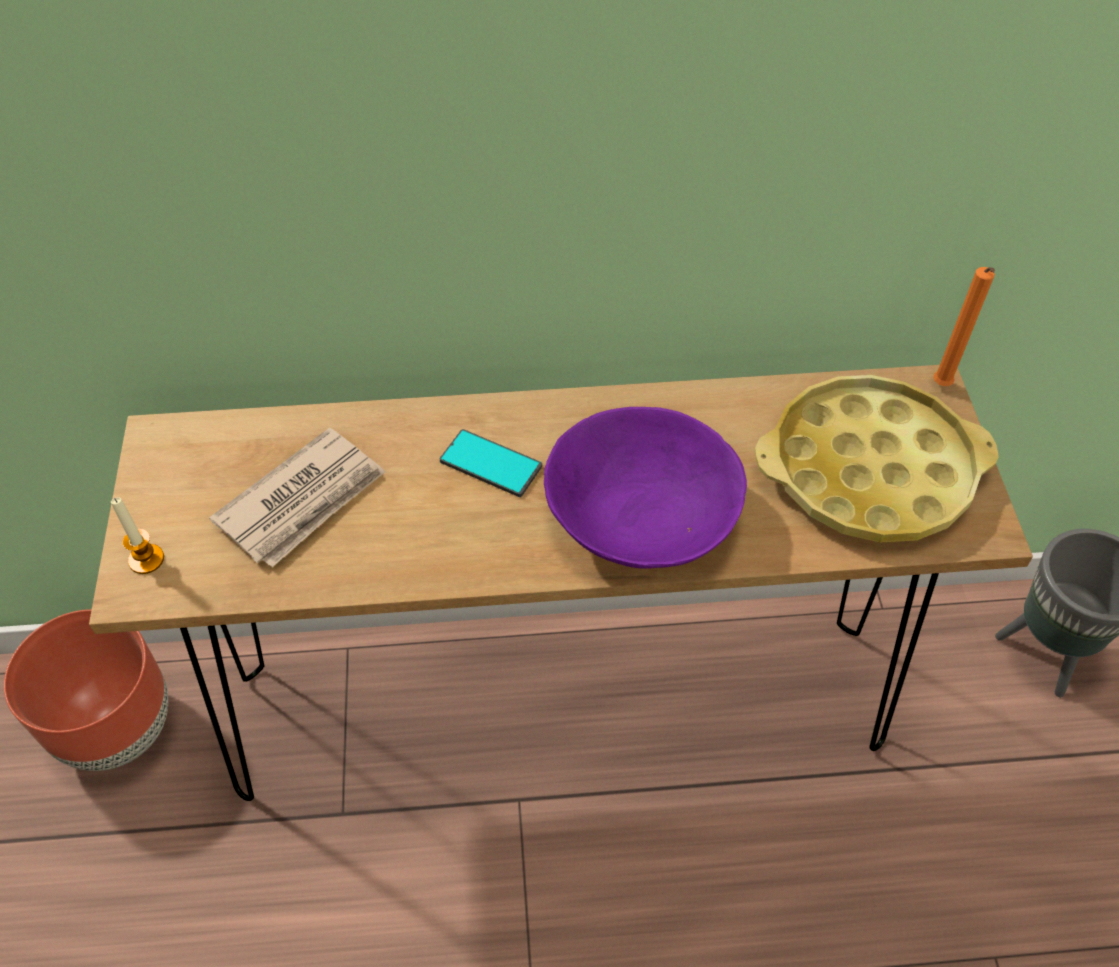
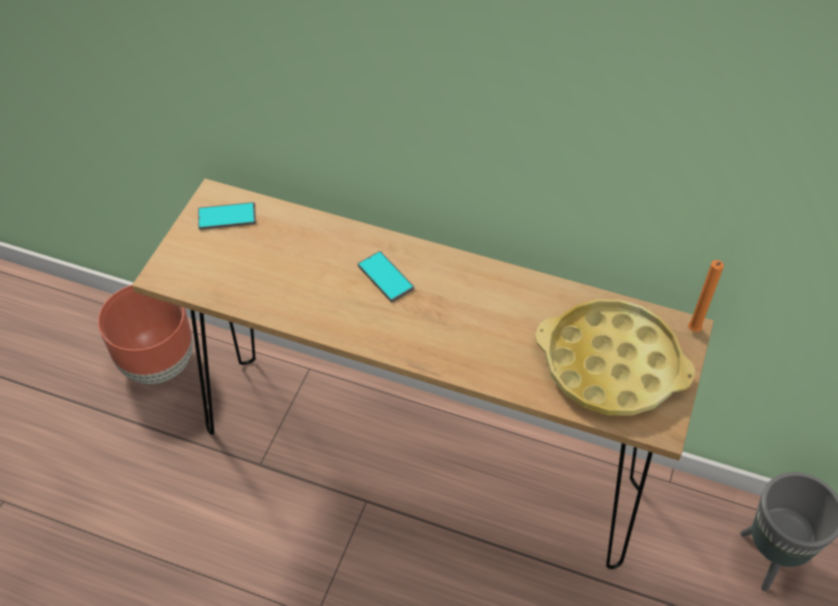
camera: 25 degrees right, 0 degrees up
(146, 559) = (175, 262): candle -> none
(195, 460) = (227, 216): none -> phone
(303, 501) = (272, 260): newspaper -> none
(641, 518) = (454, 340): purple bowl -> none

